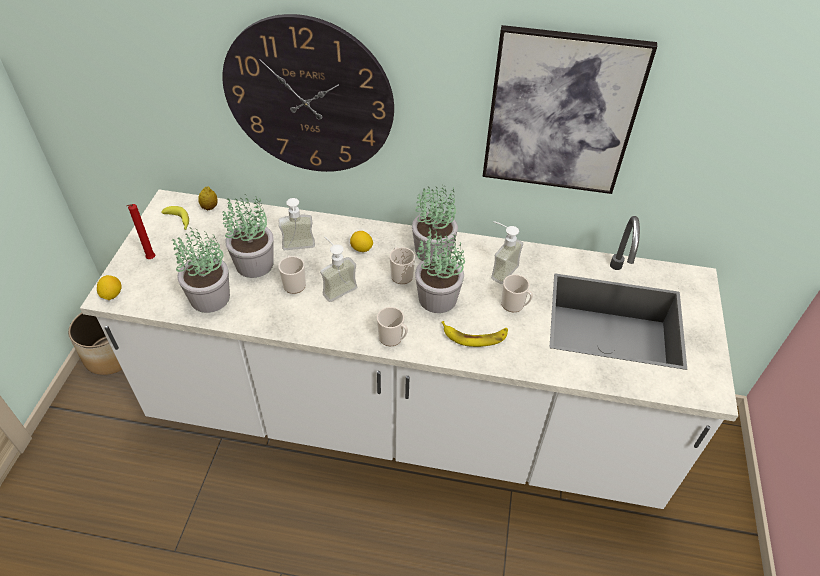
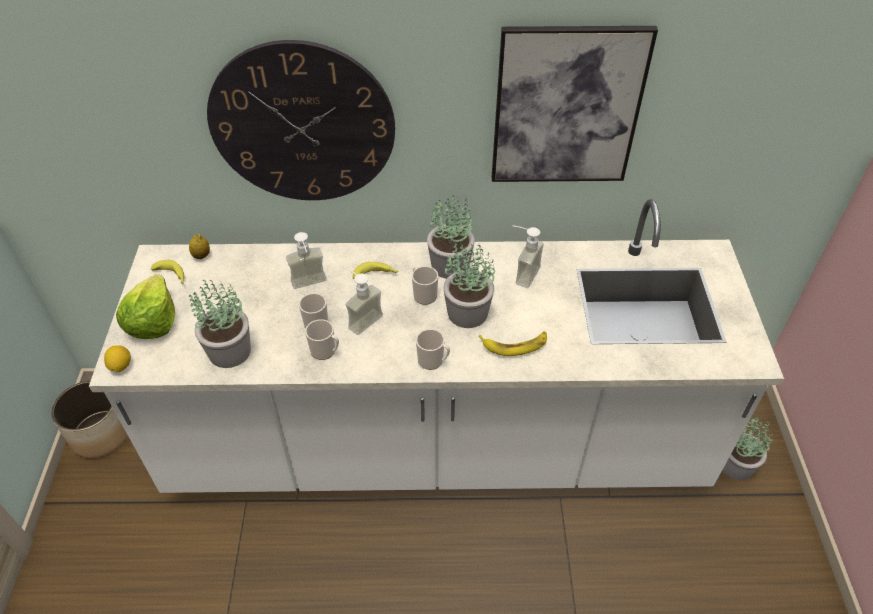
camera: 10 degrees left, 0 degrees up
(150, 259) = (152, 321): red candle -> lettuce
(255, 263) = (268, 307): potted plant -> potted plant (736, 465)
(361, 249) = (376, 275): lemon -> banana
(515, 305) = (546, 307): mug -> mug (325, 351)

